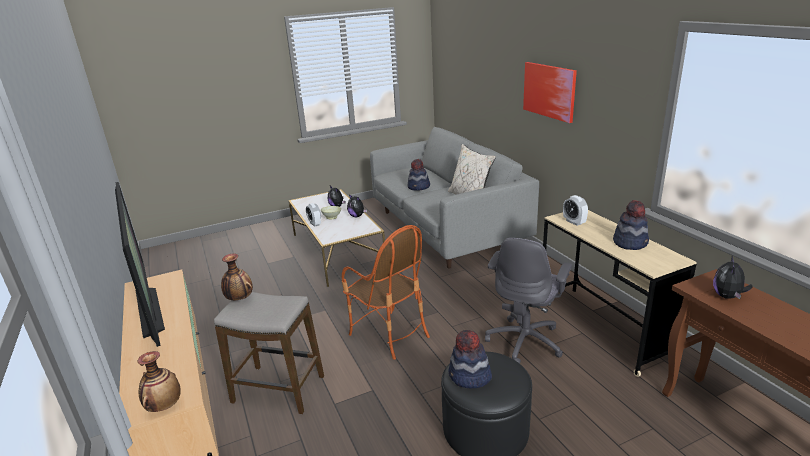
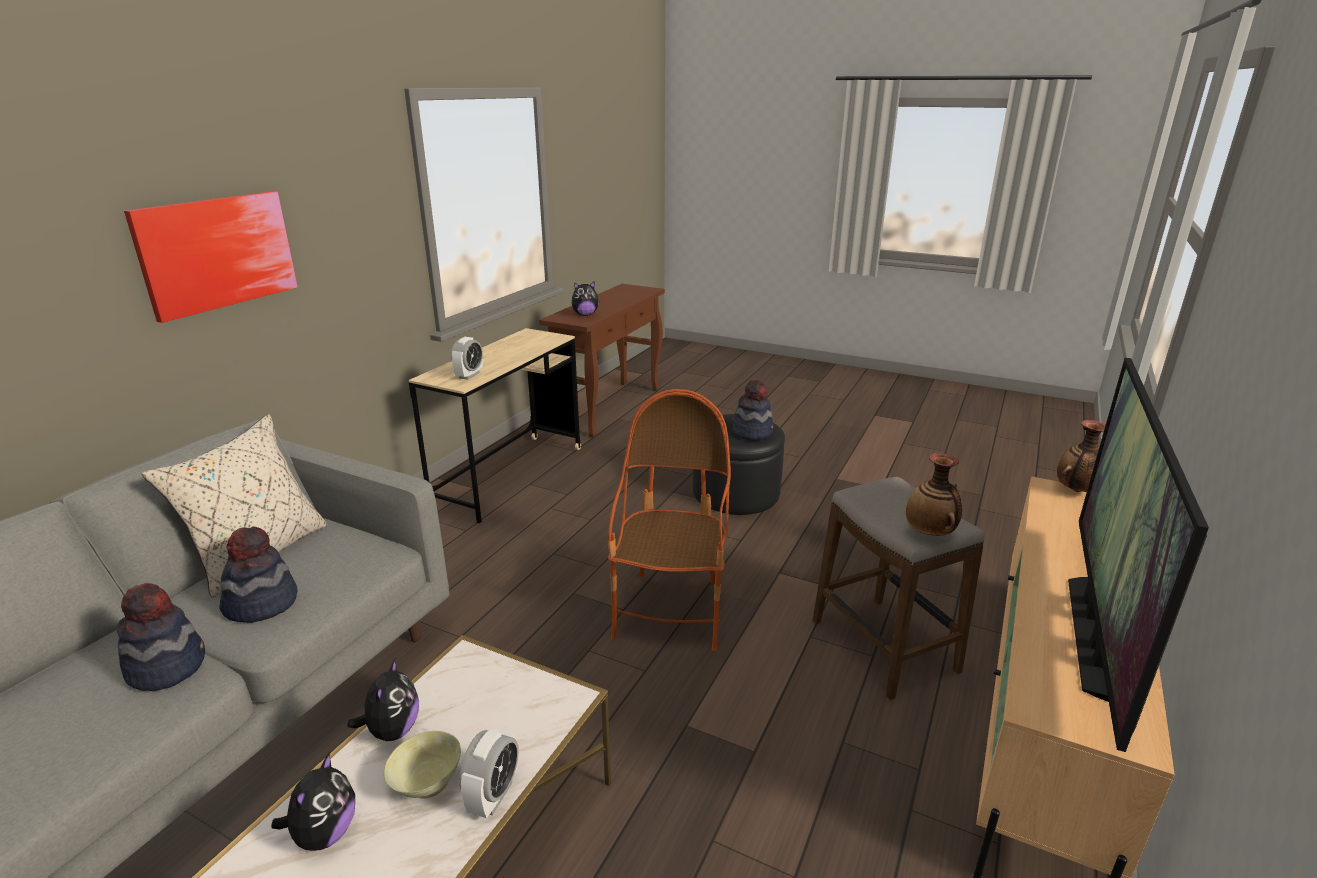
camera: 130 degrees left, 0 degrees up
(525, 341) = (578, 510): grey office chair -> none
(630, 242) = (506, 348): hat -> hat (261, 604)

